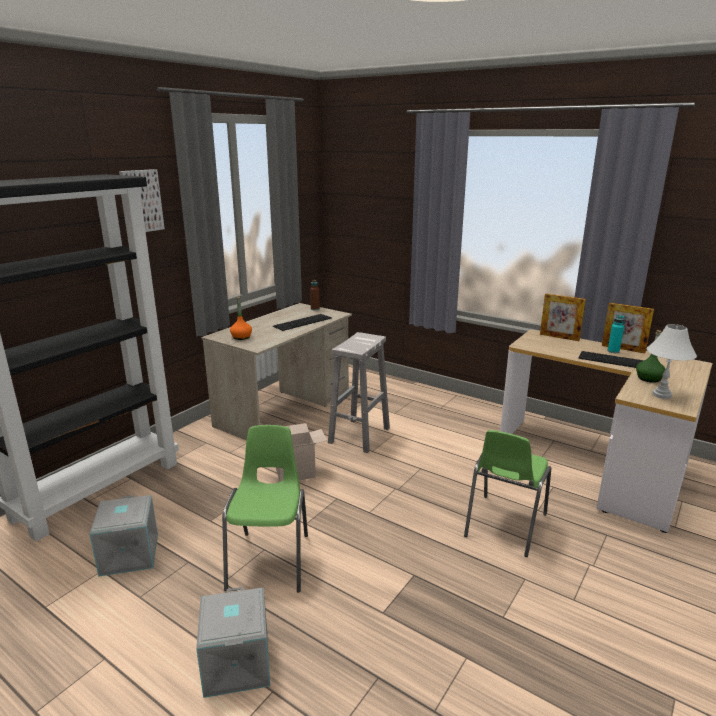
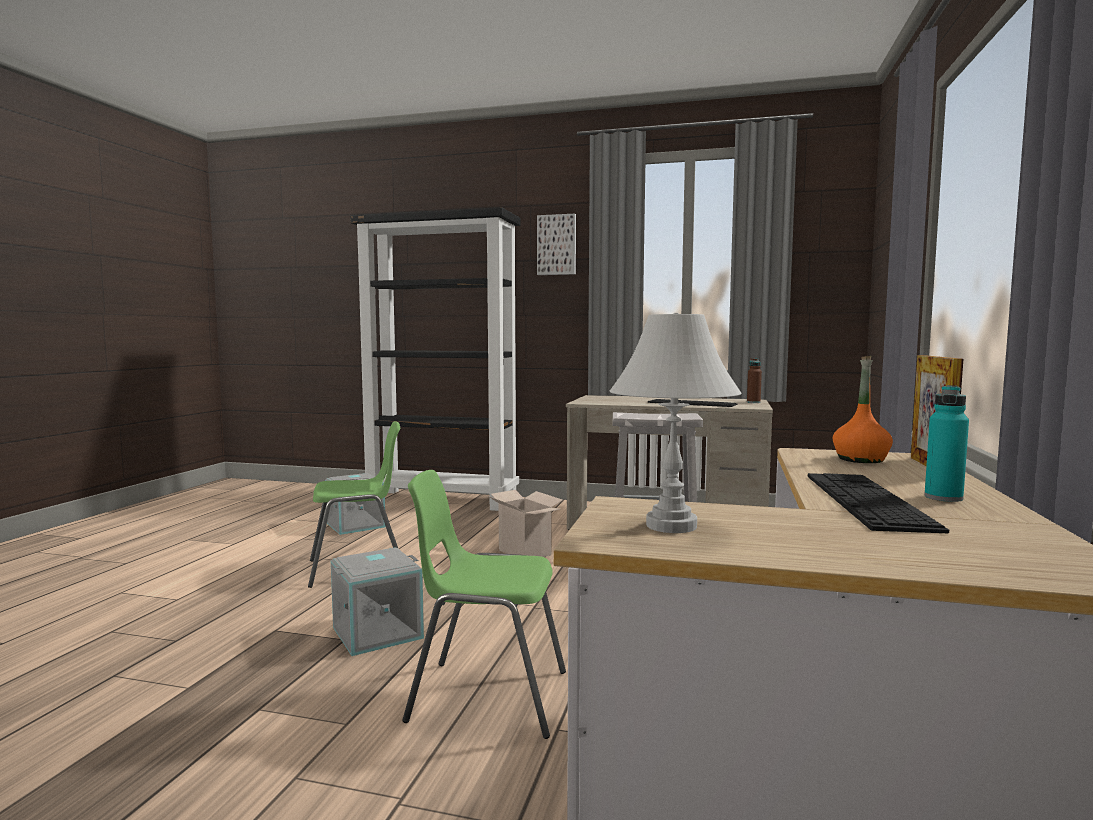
camera: 70 degrees right, 15 degrees down
(235, 663) = (215, 581): grey storage box -> grey storage box (377, 632)
(241, 337) = (603, 399): orange bottle -> orange bottle (860, 459)
(623, 349) = (995, 505): picture frame -> none
(649, 378) = (783, 519): green bottle -> none

